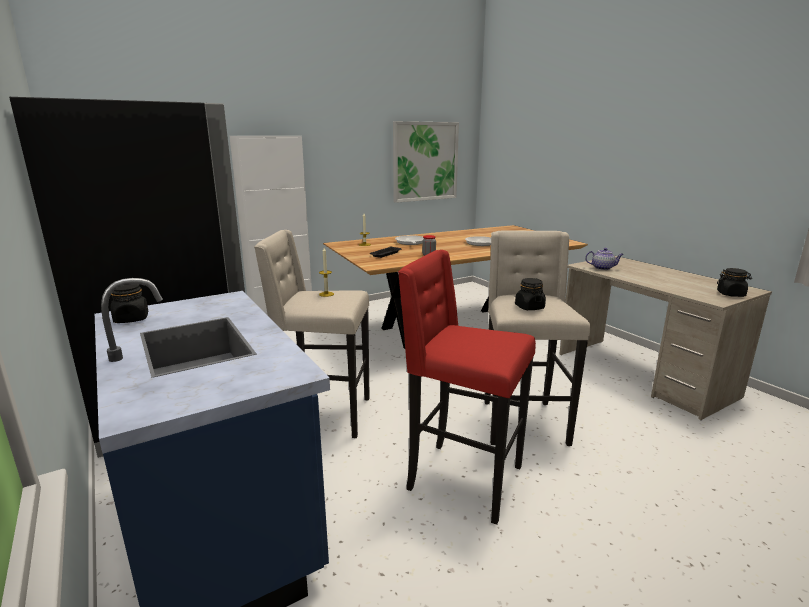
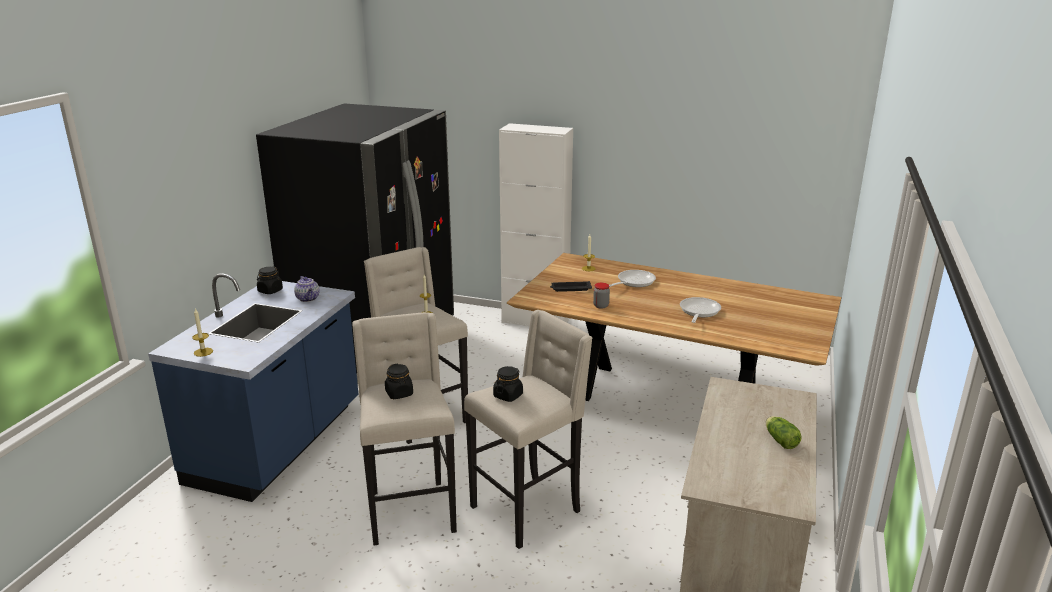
camera: 50 degrees right, 5 degrees up
(204, 392) = (203, 352): none -> candle
(425, 161) = (758, 174): picture -> none
(462, 479) = (410, 511): red stool -> beige stool
(603, 268) = (733, 399): teapot -> teapot (308, 299)
(666, 273) = (780, 440): none -> lettuce
(731, 294) = (747, 494): black jar -> black jar (399, 393)

